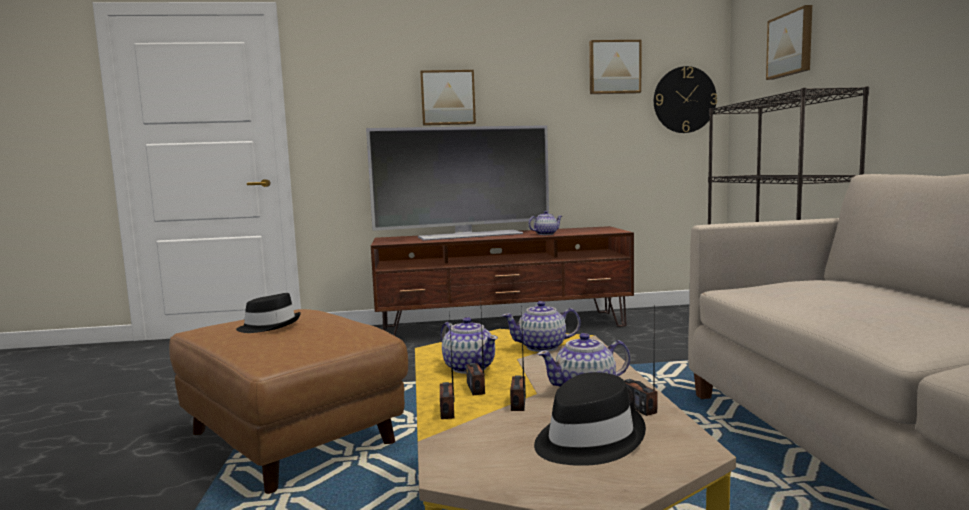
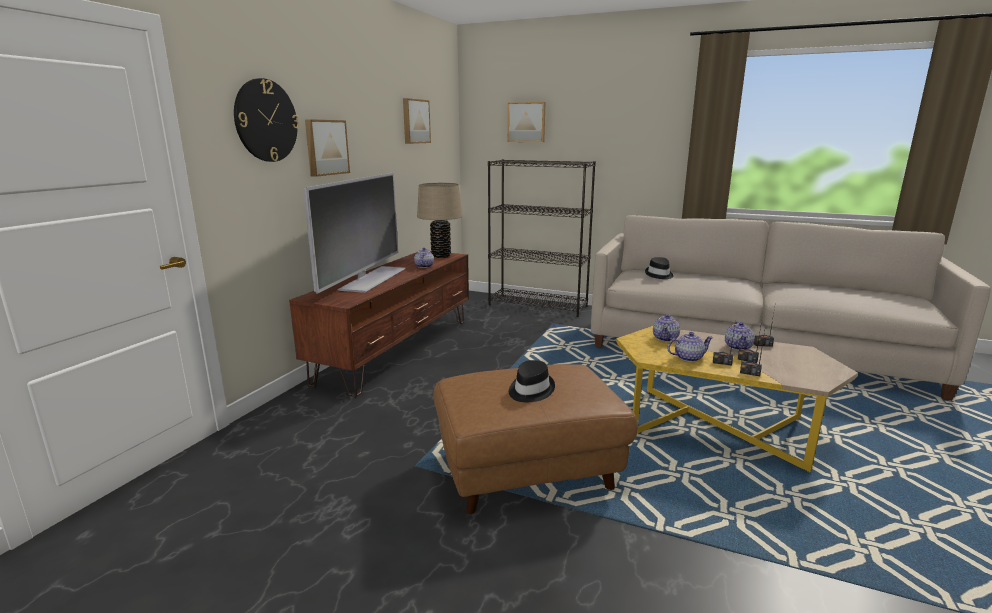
camera: 60 degrees left, 10 degrees up
(587, 439) = (792, 359): black hat -> black hat (659, 275)
(601, 230) = (441, 256): none -> beige table lamp
(684, 100) = (444, 148): wall clock -> wall clock (266, 120)

